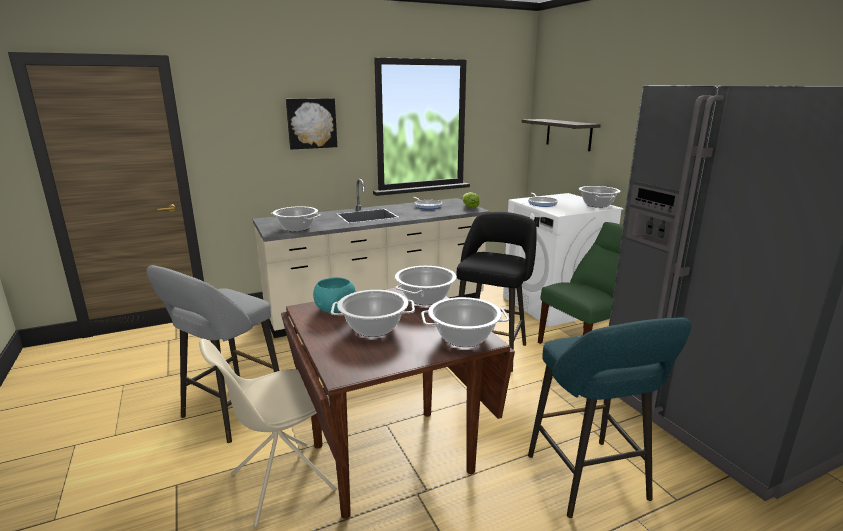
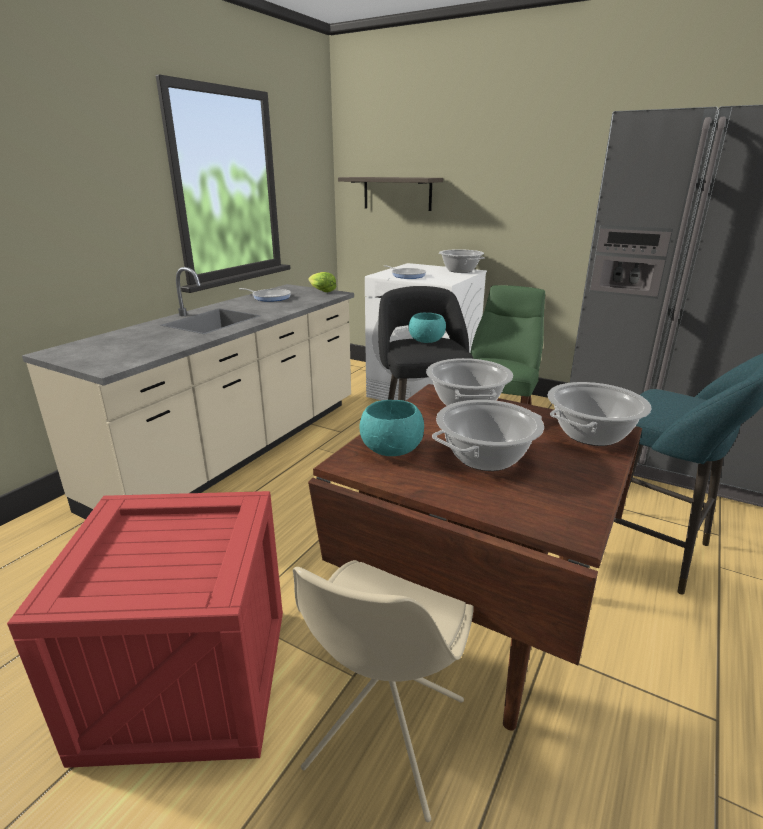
camera: 35 degrees left, 5 degrees up
(229, 413) = (185, 681): grey stool -> crate
(296, 228) = (136, 355): cooking pot -> none
(311, 123) = (79, 181): picture -> none
(499, 256) = (426, 341): none -> turquoise bowl

